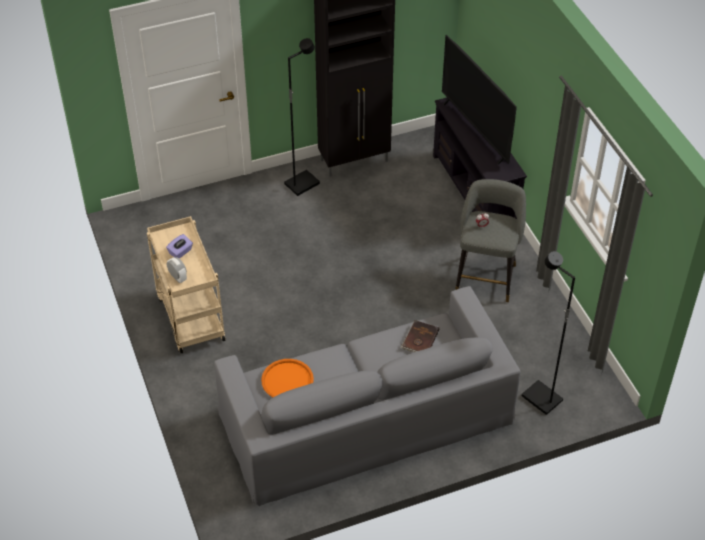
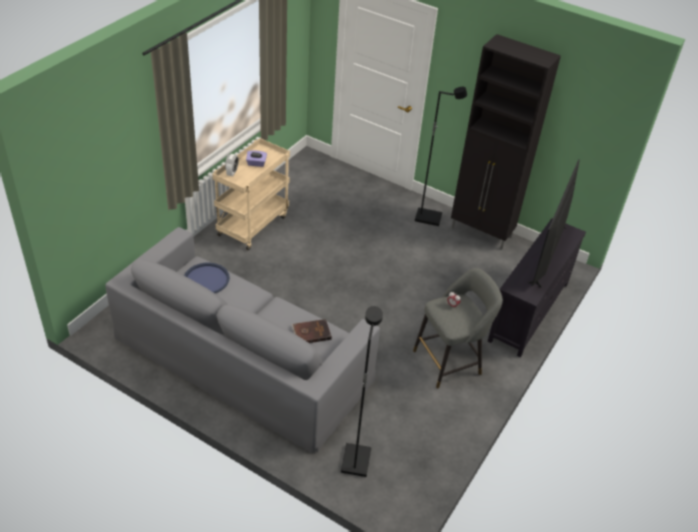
camera: 50 degrees right, 5 degrees down
(287, 380) = (206, 279): orange tray -> blue tray

